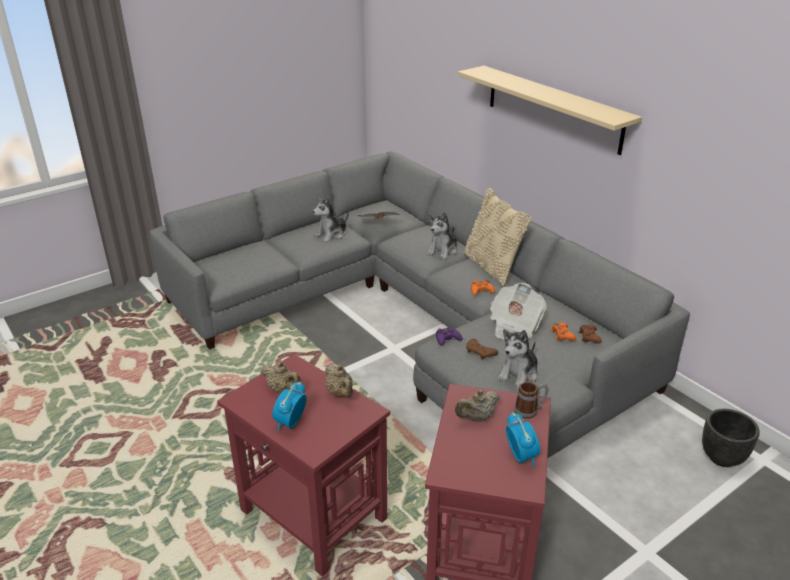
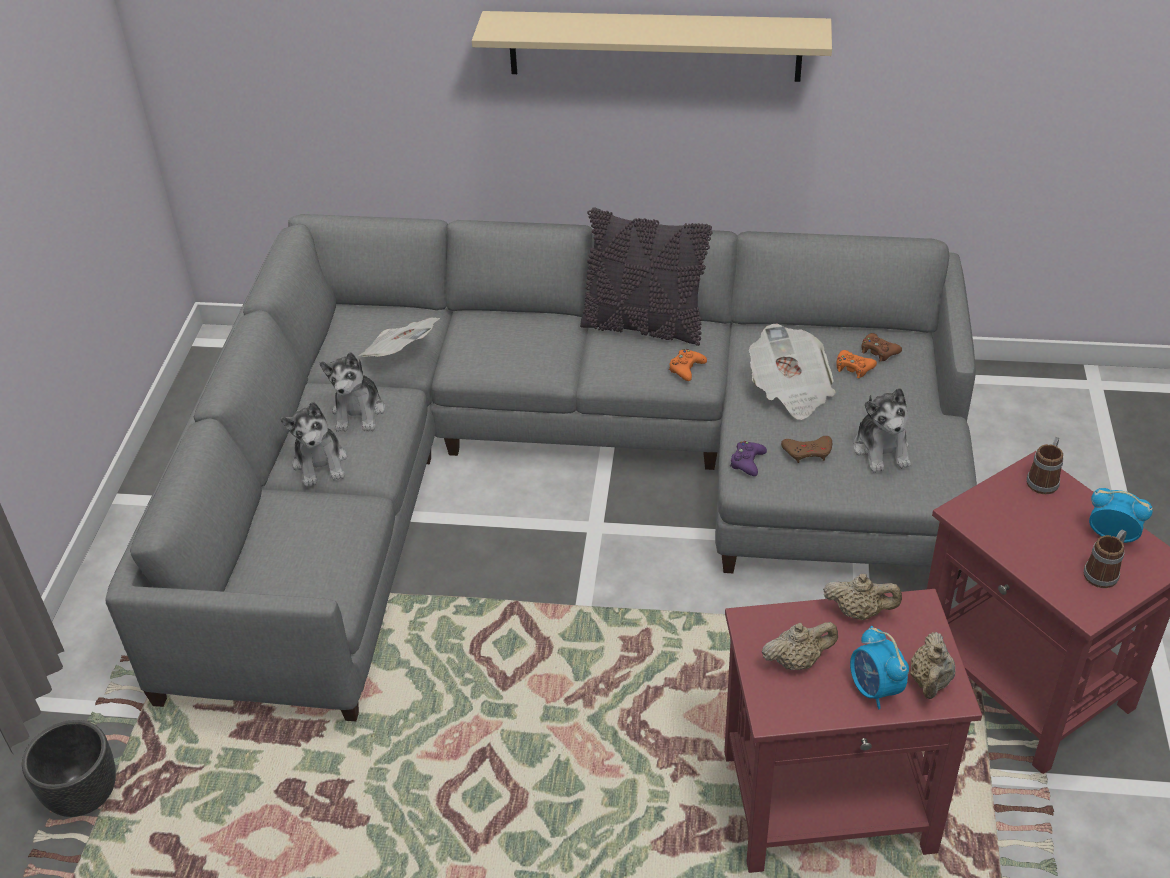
camera: 45 degrees left, 10 degrees up
(443, 251) = (549, 340): plush toy -> plush toy (320, 463)
(476, 418) = (1018, 527): beige teapot -> beige teapot (930, 682)
(485, 466) = (1104, 572): none -> mug
(492, 267) = (644, 326): beige pillow -> black pillow
(721, 458) = (1066, 409): black planter -> black planter (84, 798)

